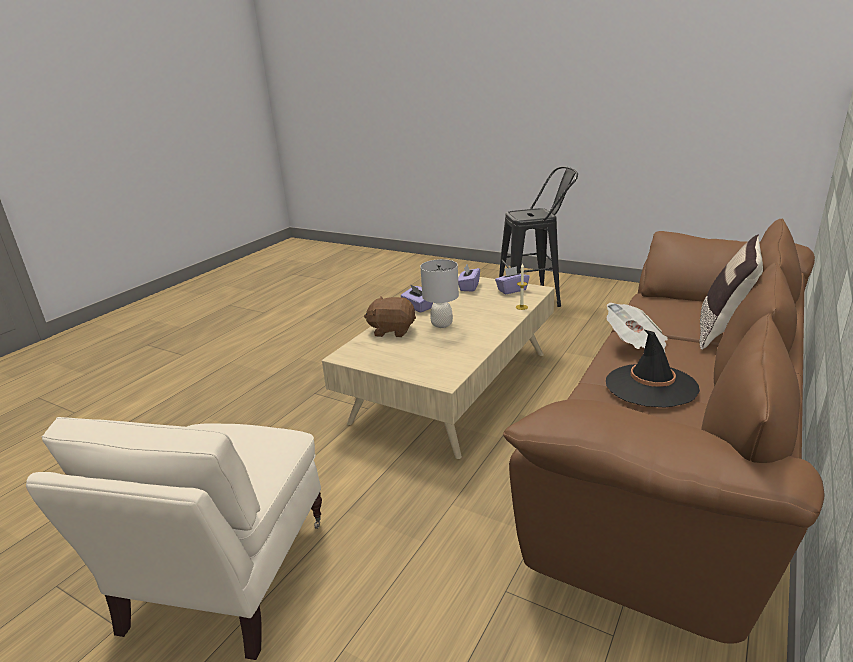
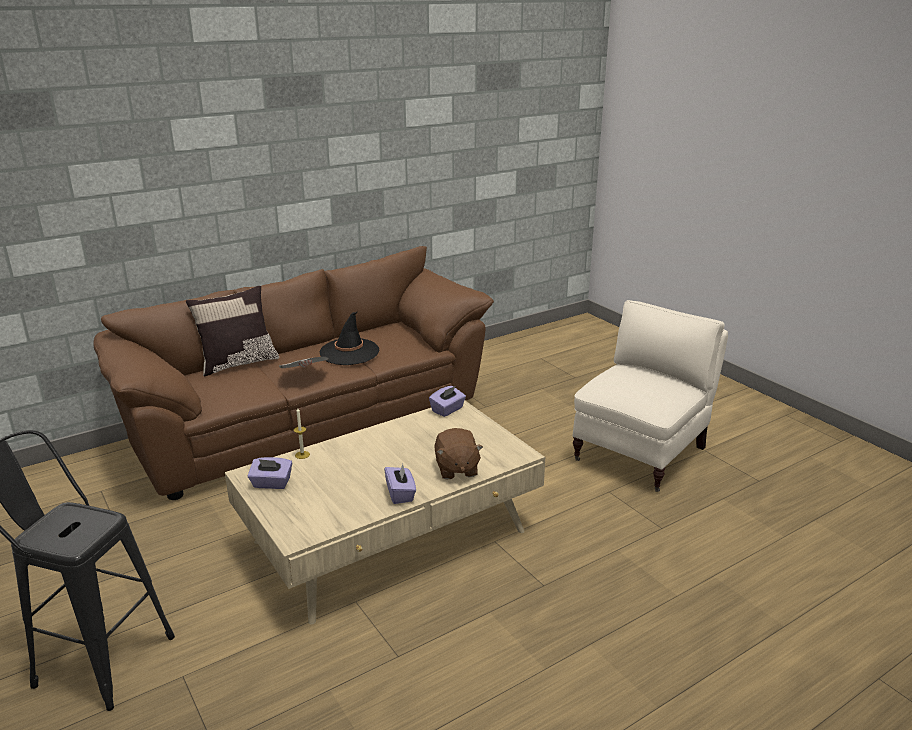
camera: 155 degrees left, 0 degrees up
(392, 330) = (456, 469): brown plush toy -> brown plush toy turned 45 degrees clockwise
(442, 325) = (402, 459): grey table lamp -> none
(469, 287) = (306, 508): purple tissue box -> purple tissue box (447, 410)

